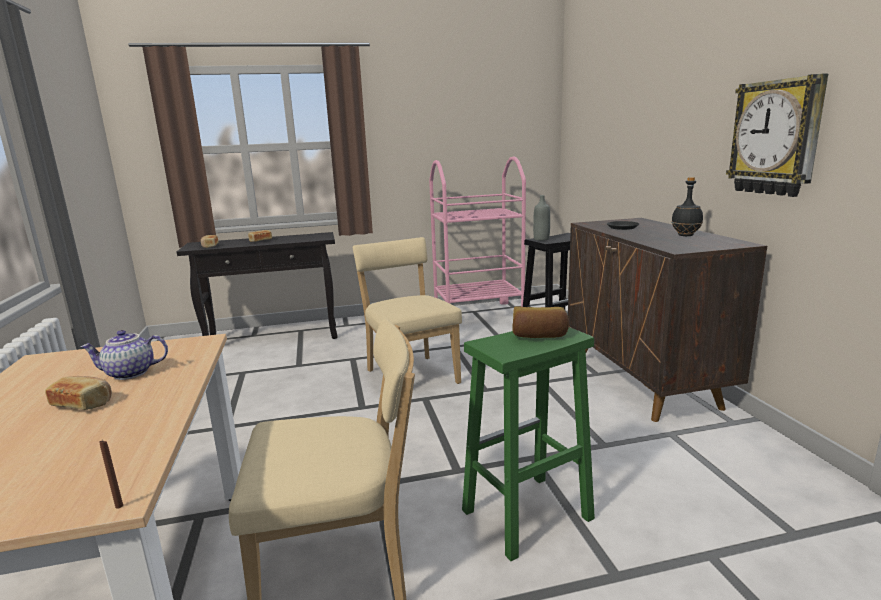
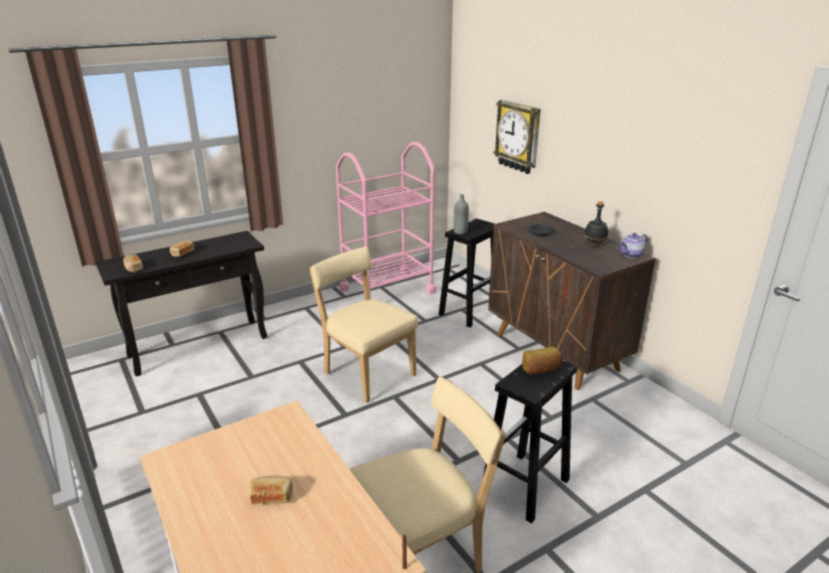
camera: 20 degrees left, 10 degrees up
(129, 374) = (270, 460): teapot -> teapot (631, 255)
(525, 516) = (524, 487): green stool -> black stool
(776, 138) = (663, 180): wall clock -> wall clock (518, 136)

